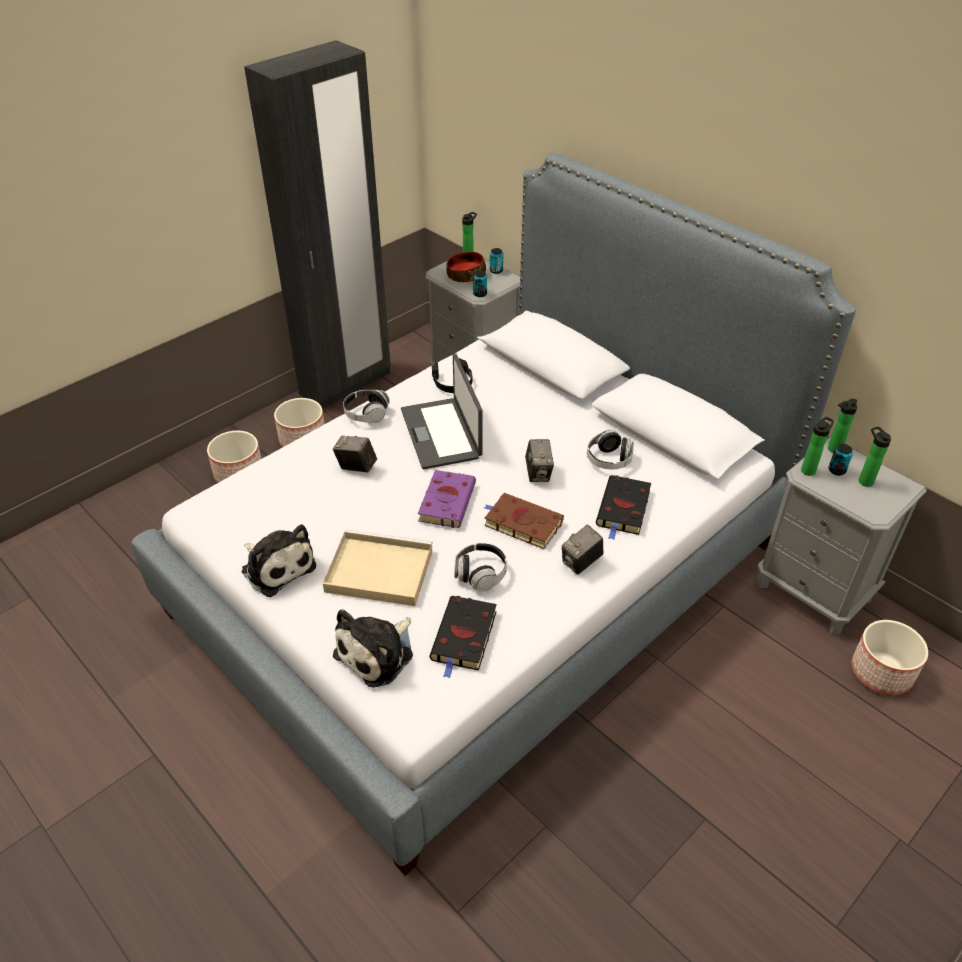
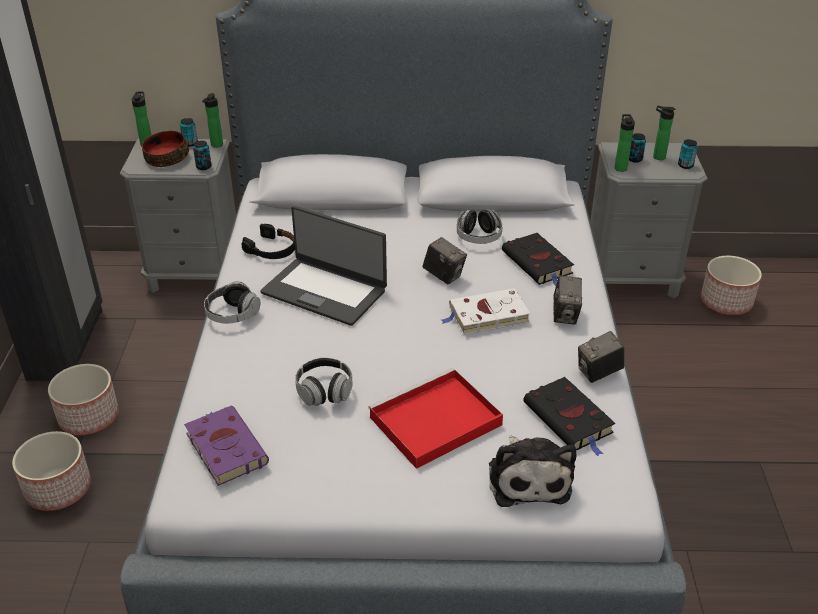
camera: 45 degrees left, 5 degrees down
(277, 566) = (344, 480): plush toy -> none
(356, 467) = (291, 358): camera -> camera (598, 373)
(377, 571) = (433, 422): beige tray -> red tray
(447, 501) = (408, 336): purple book -> purple book (225, 447)
(480, 574) = (512, 369): headphones -> headphones (324, 391)
(521, 523) = (486, 316): brown book -> white book
(833, 450) = (614, 148): bottle -> bottle (216, 145)
(880, 504) = (685, 165): none -> can

